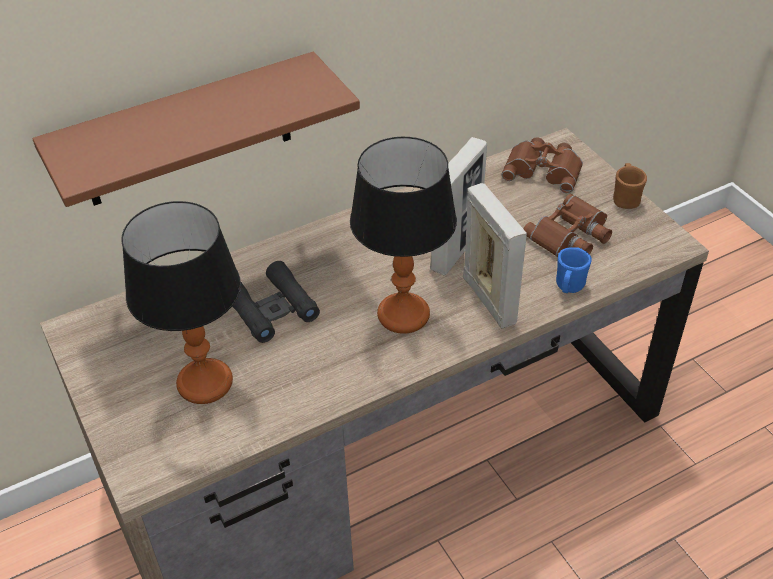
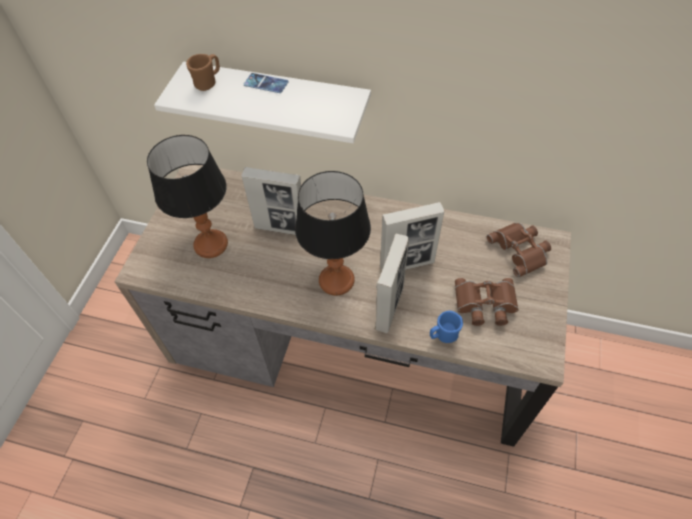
camera: 45 degrees right, 10 degrees up
(183, 104) = (266, 83): none -> phone
(187, 132) = (278, 101): brown shelf -> white shelf
(272, 309) = (280, 228): black binoculars -> picture frame
(625, 198) = (550, 306): brown mug -> brown mug (208, 82)

